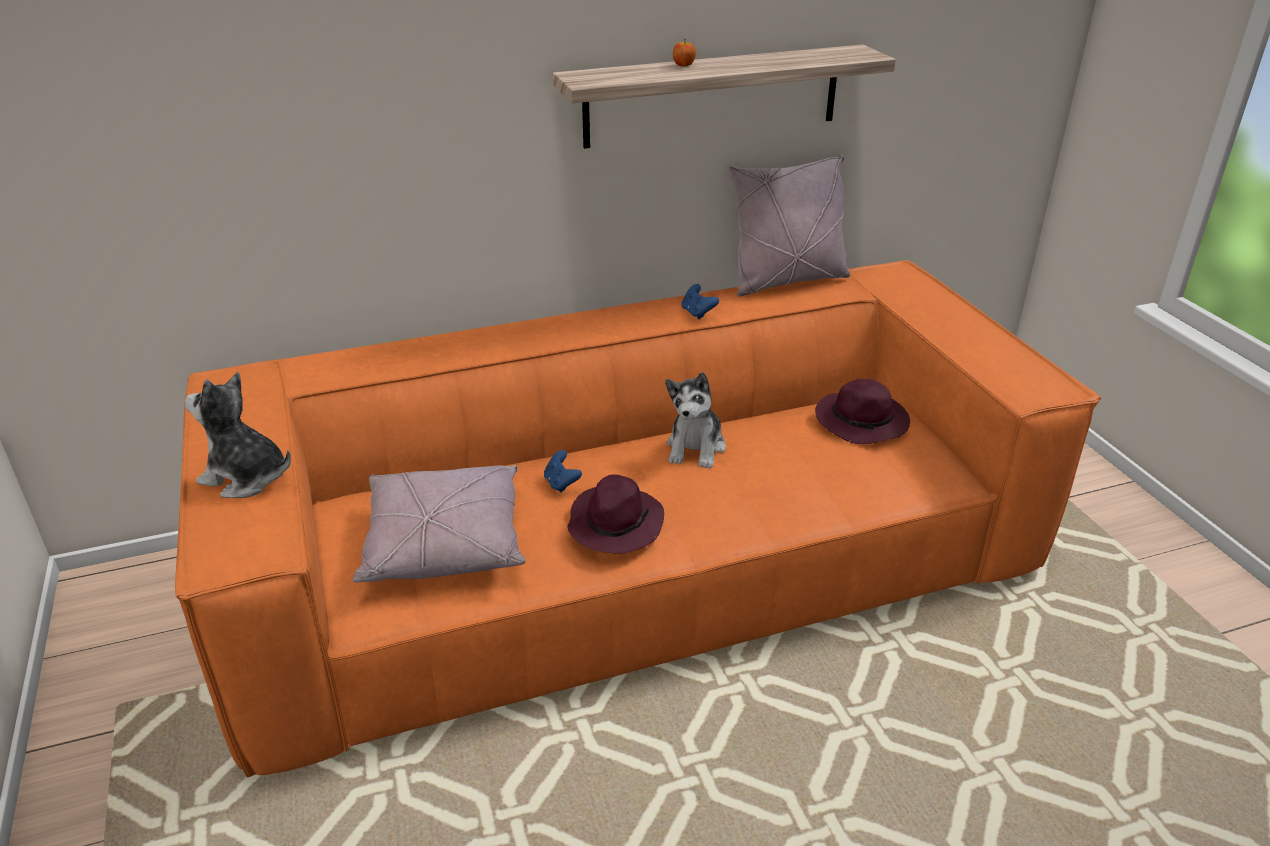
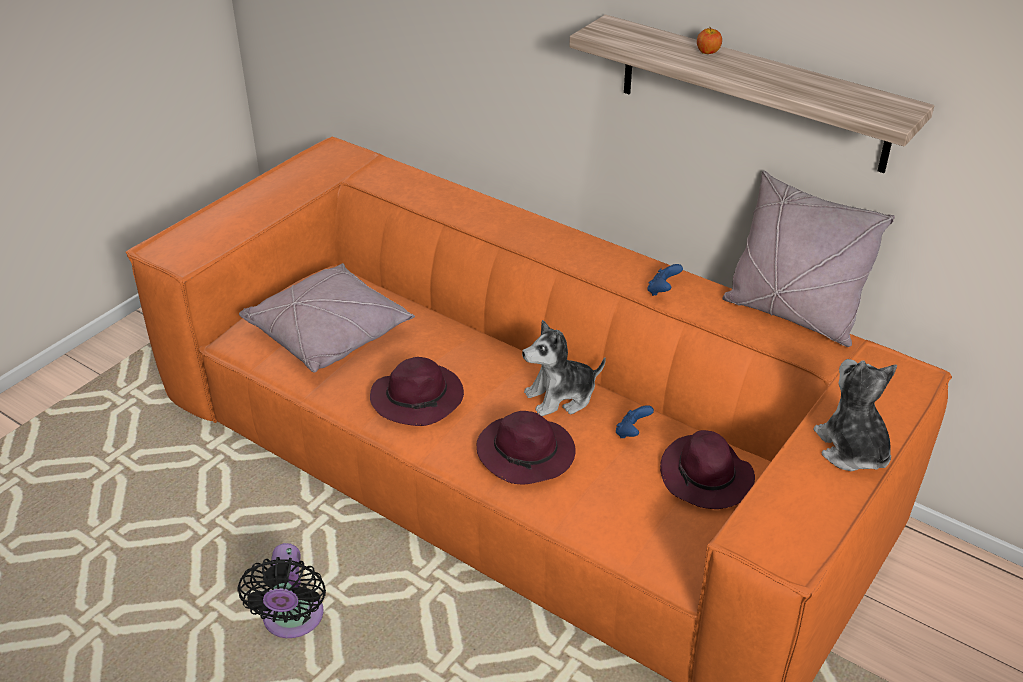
camera: 55 degrees right, 5 degrees up
(246, 478) = (244, 214): plush toy -> plush toy (852, 449)
(561, 483) = (442, 351): blue game controller -> blue game controller (632, 432)
(704, 811) = (292, 621): none -> black fan
(755, 494) = (527, 454): none -> purple hat

